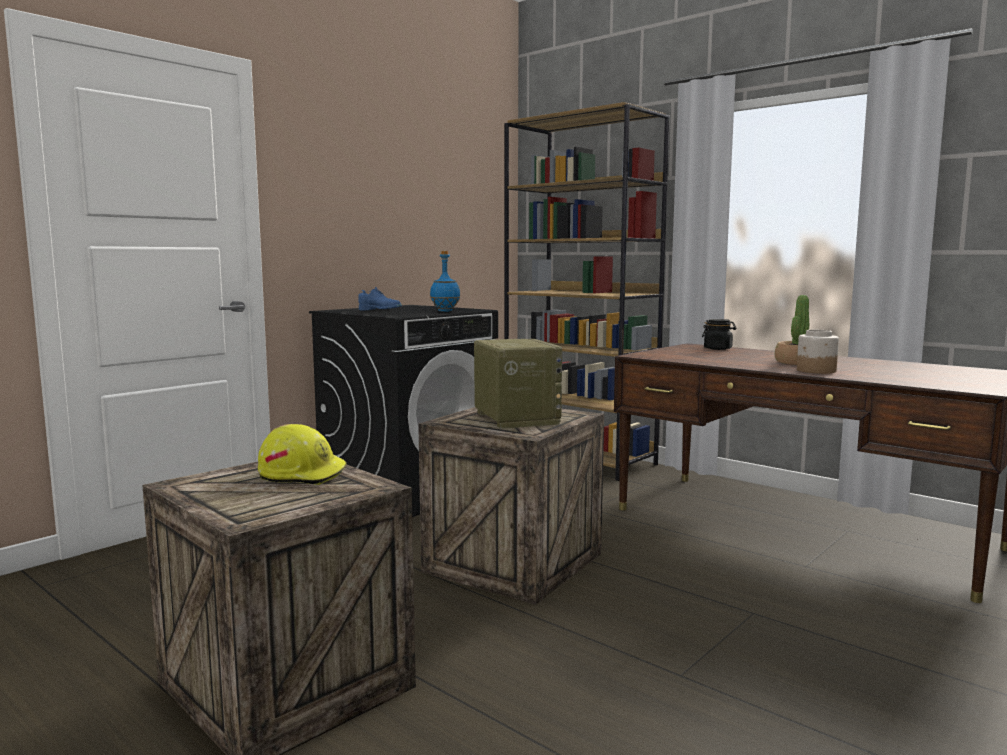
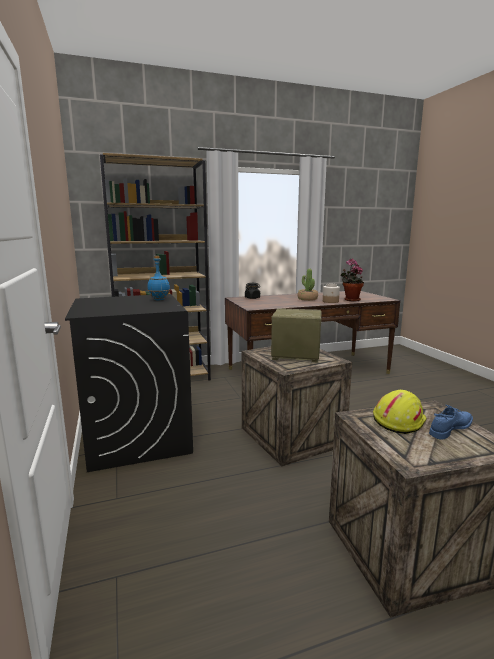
camera: 60 degrees left, 5 degrees up
(380, 310) = (117, 307): blue shoe -> blue shoe (450, 429)
(875, 376) = (350, 300): none -> potted plant

